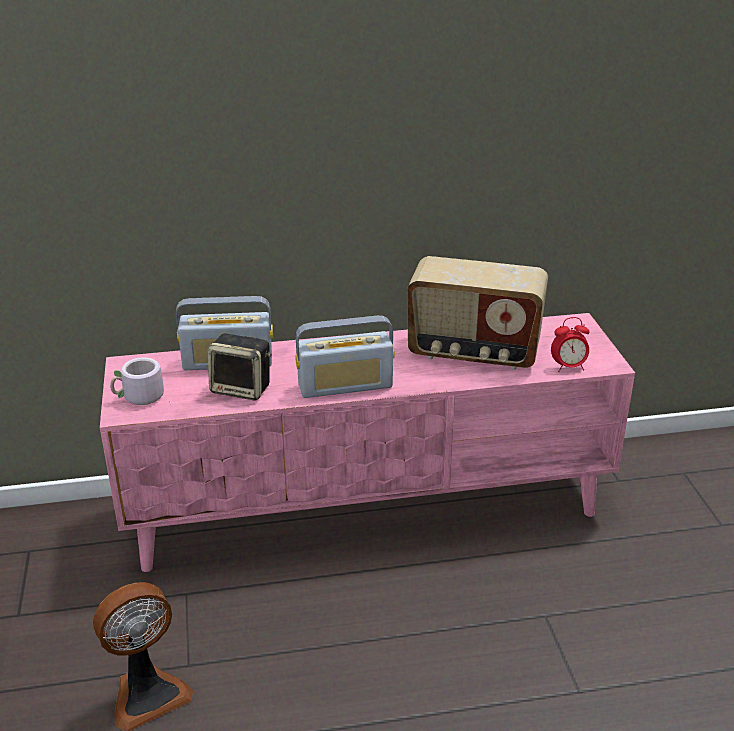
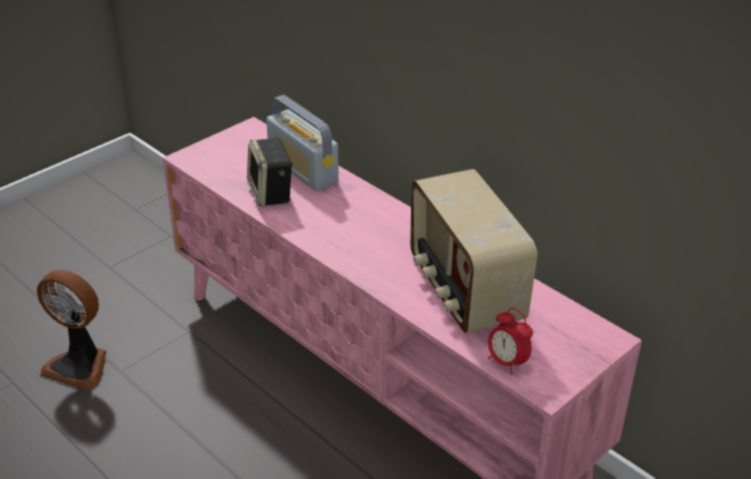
camera: 55 degrees right, 5 degrees up
(140, 398) = (213, 156): grey mug -> none
(345, 385) = (328, 241): radio -> none

